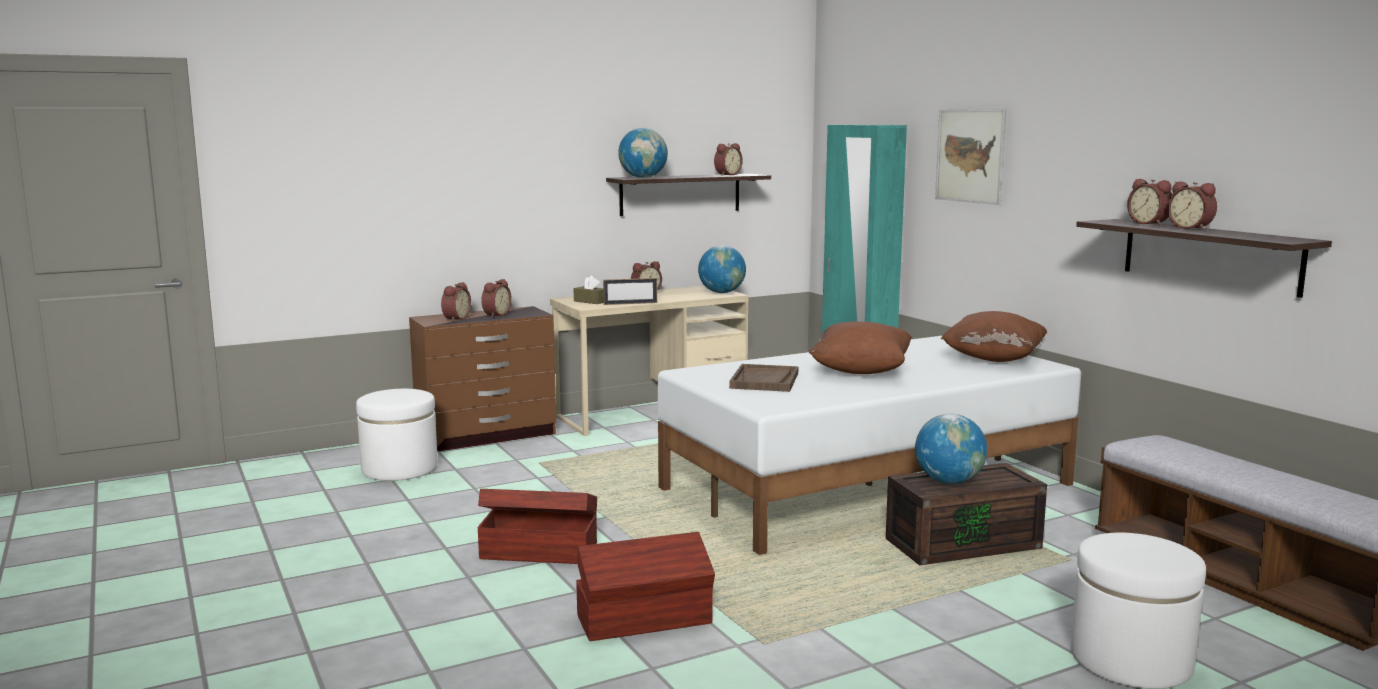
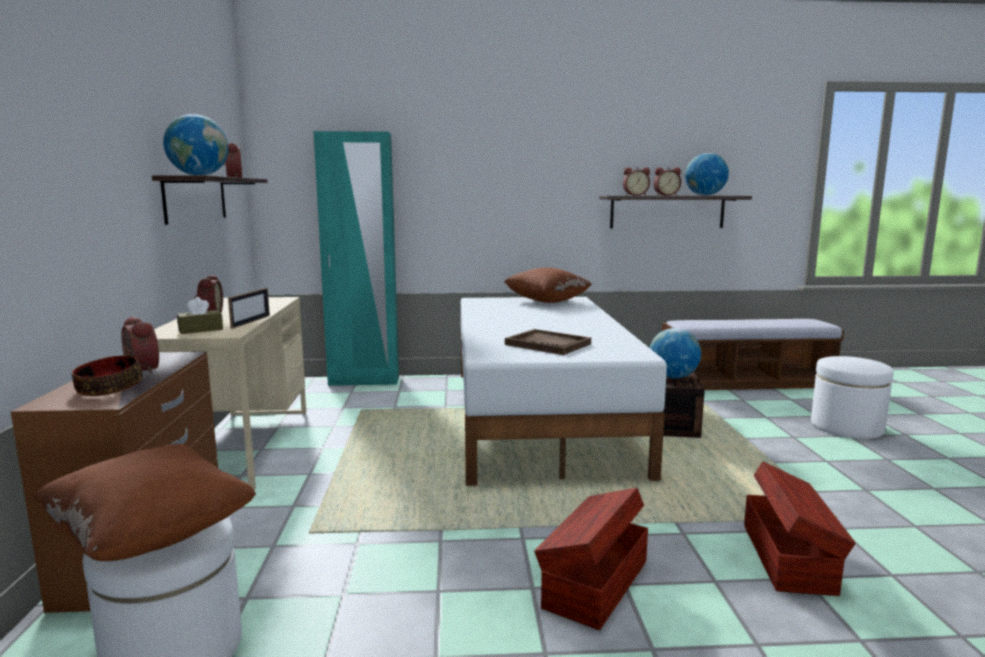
camera: 65 degrees left, 0 degrees up
(455, 319) = (108, 389): alarm clock -> bowl
(722, 292) = (271, 299): globe -> globe (705, 195)
(861, 371) = (547, 324): brown pillow -> brown pillow (151, 536)
(970, 156) = (463, 158): picture -> none

